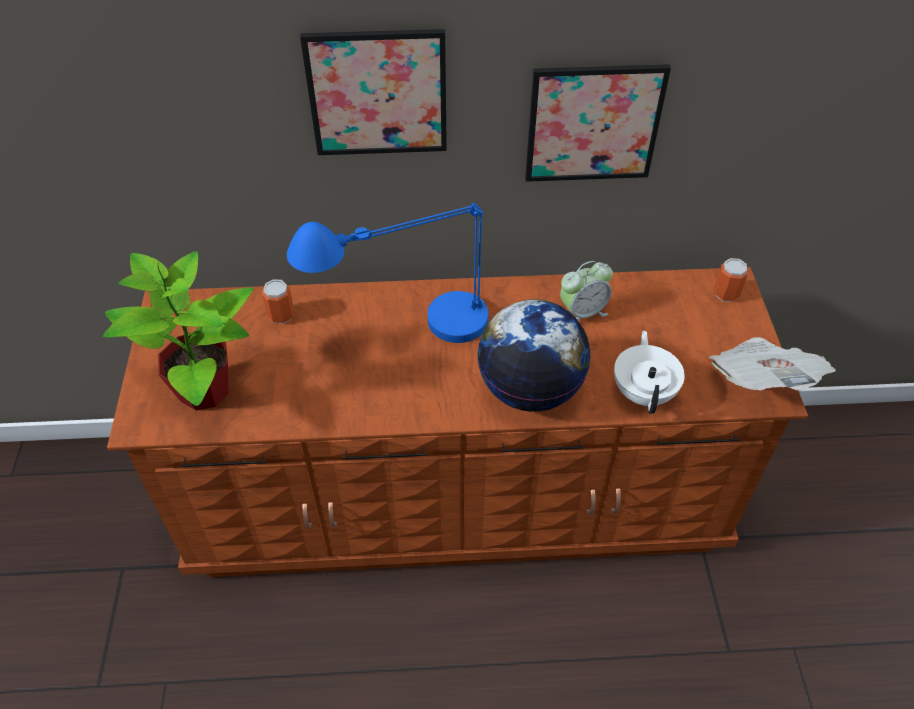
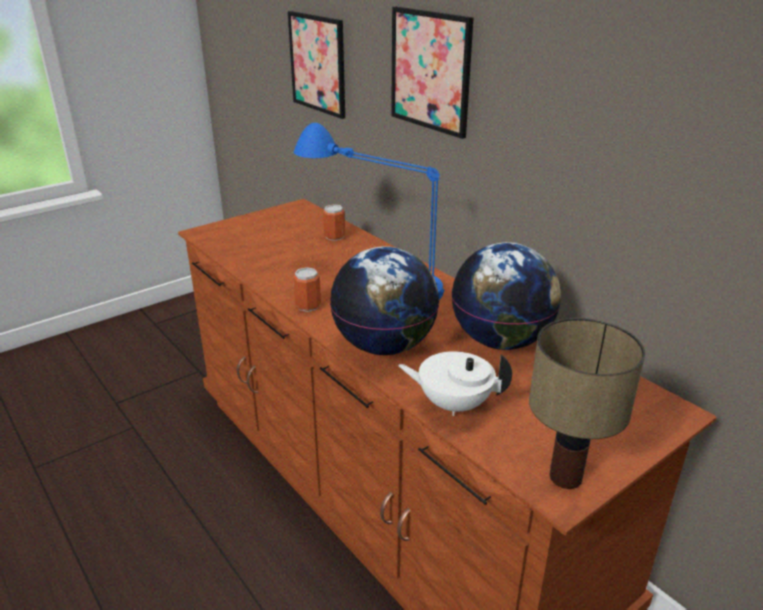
camera: 55 degrees right, 20 degrees down
(206, 391) = (246, 239): potted plant -> none
(582, 313) = (501, 341): alarm clock -> globe
(593, 124) = (572, 149): picture -> picture (318, 64)
(644, 392) = (453, 404): white teapot -> white teapot turned 135 degrees counterclockwise
(726, 294) = (651, 412): can -> can (308, 306)
(761, 382) = (565, 476): newspaper -> table lamp

